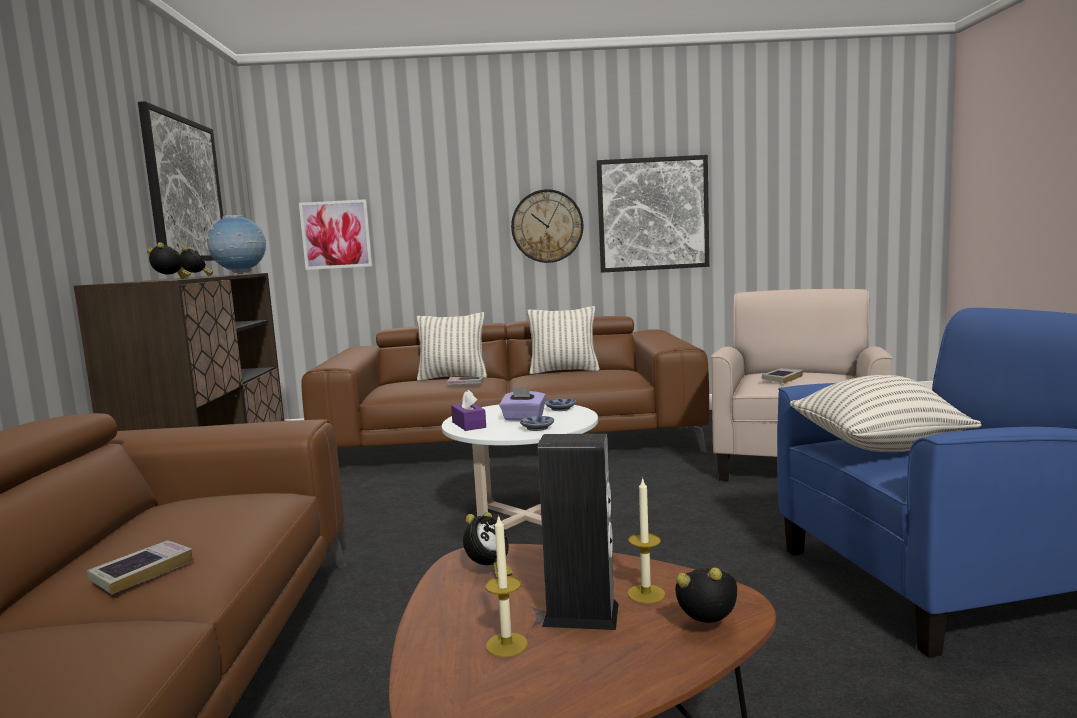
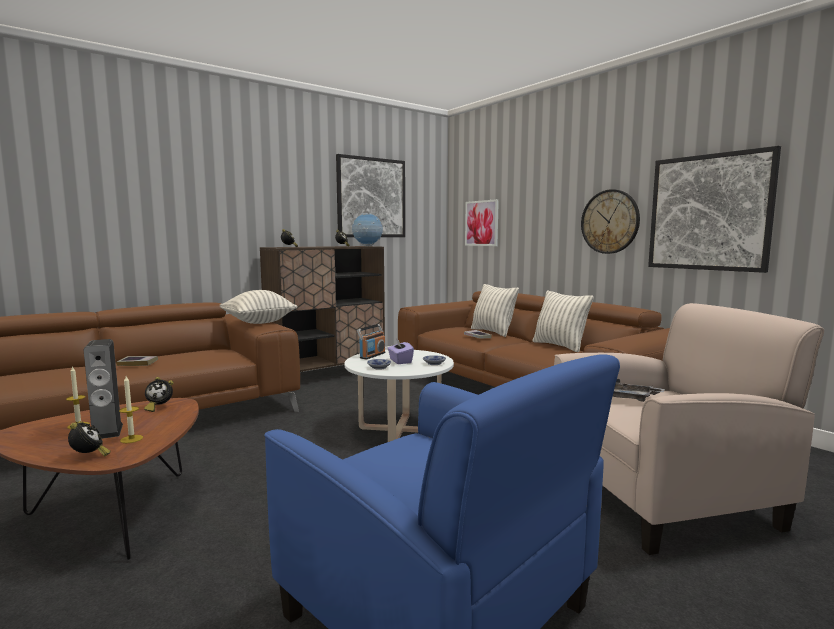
camera: 55 degrees right, 0 degrees up
(469, 425) = (372, 355): purple tissue box -> radio
(782, 378) = (631, 398): book -> grey tray
(876, 448) = (405, 453): pillow -> pillow (259, 322)

